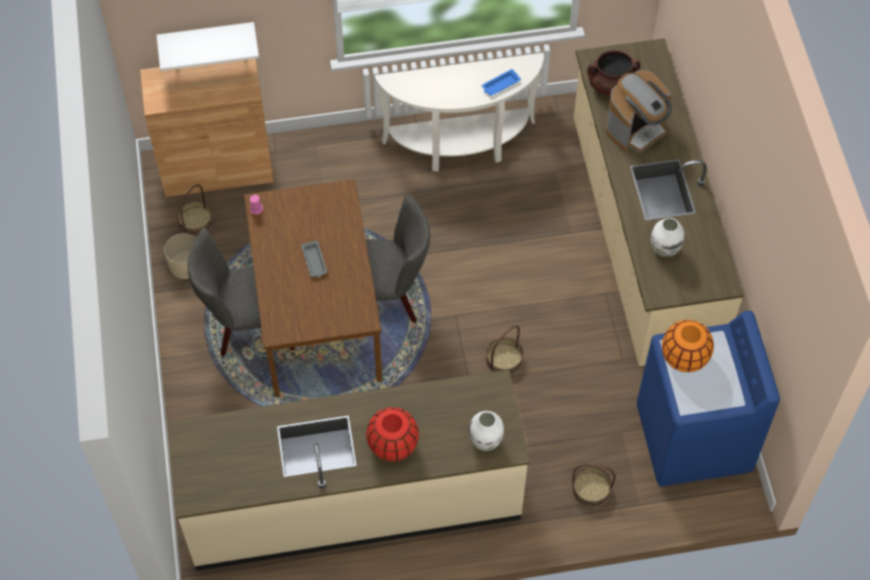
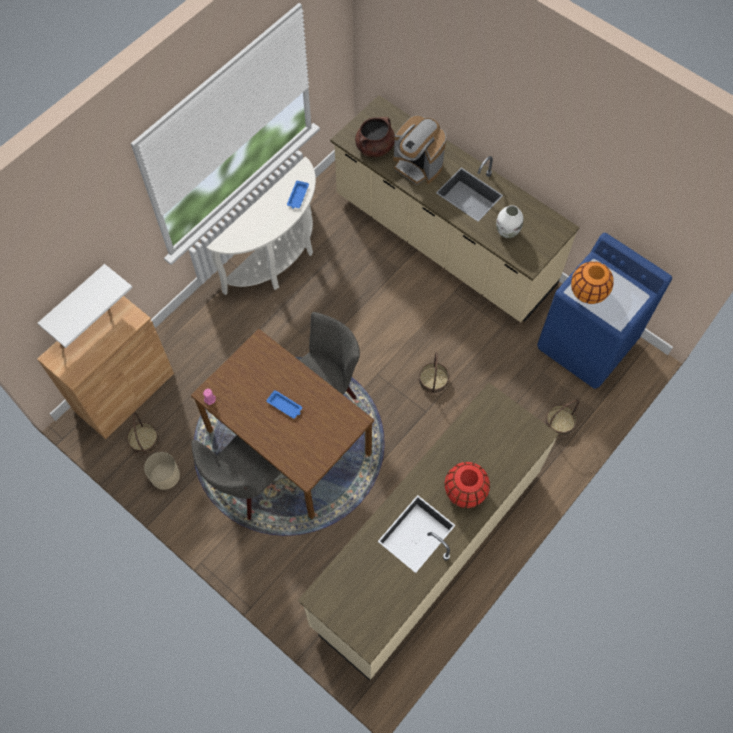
camera: 40 degrees left, 5 degrees up
(314, 261) = (285, 406): grey tray -> blue tray
(486, 441) = (520, 441): white vase -> none
(636, 129) = (417, 166): coffee machine -> coffee machine turned 120 degrees clockwise

